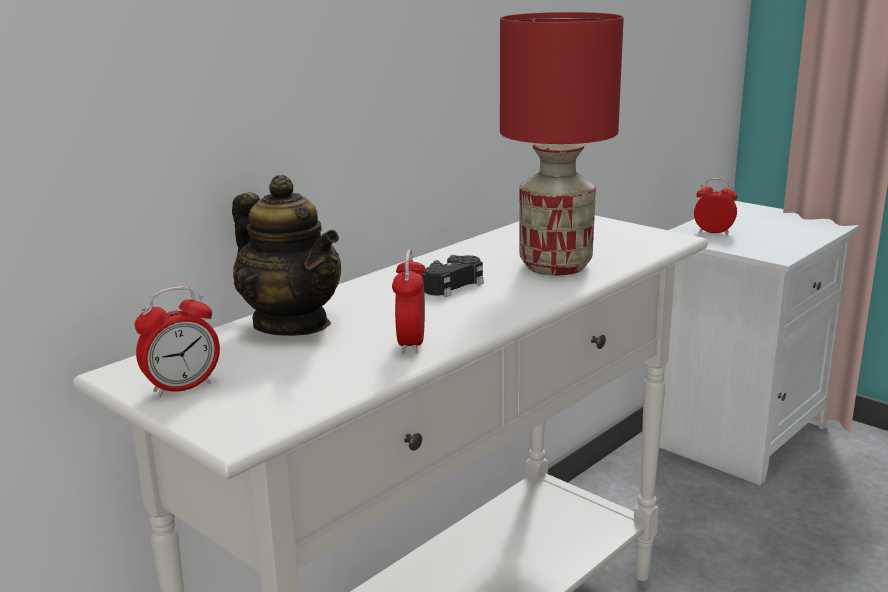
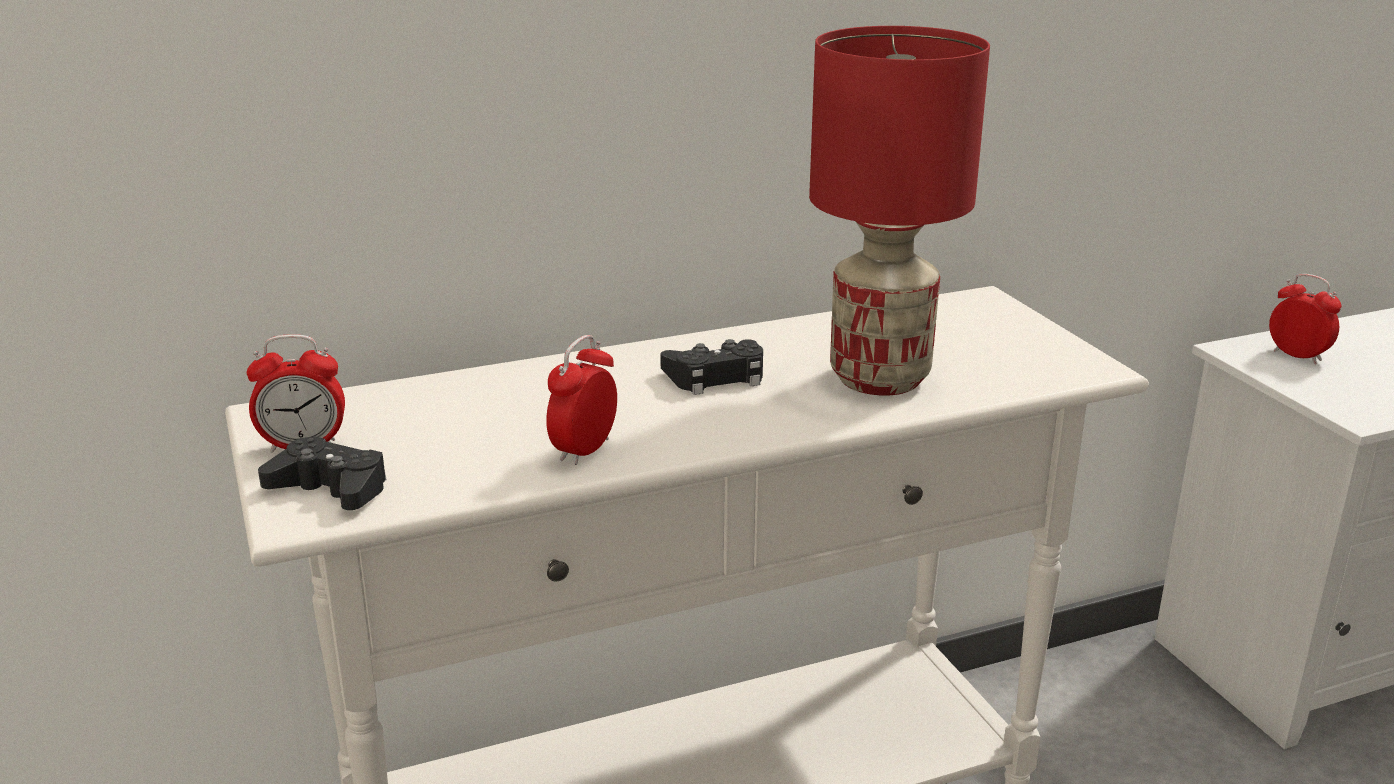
camera: 25 degrees right, 5 degrees up
(241, 408) = (330, 488): none -> black game controller
(292, 324) = (488, 392): teapot -> none

